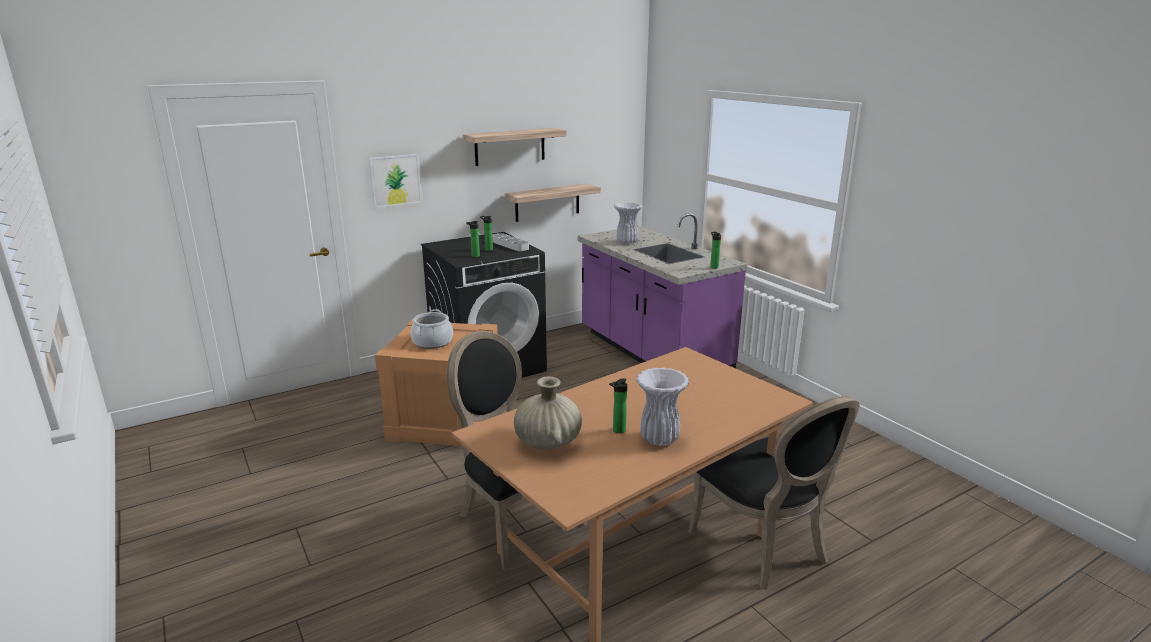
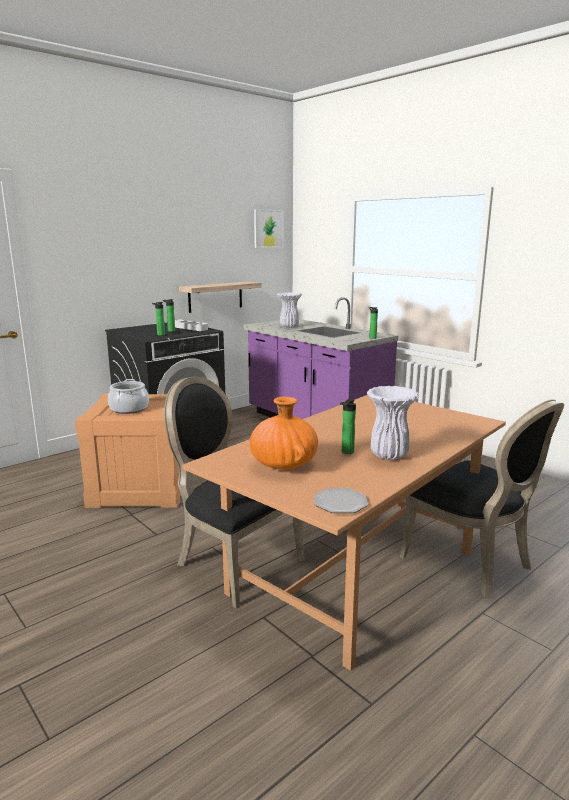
camera: 10 degrees left, 5 degrees down
(395, 180) = (80, 269): picture -> picture (268, 228)
(510, 146) = (182, 244): shelf -> none
(548, 442) = (284, 465): beige vase -> orange vase
(583, 495) = (340, 503): none -> plate

